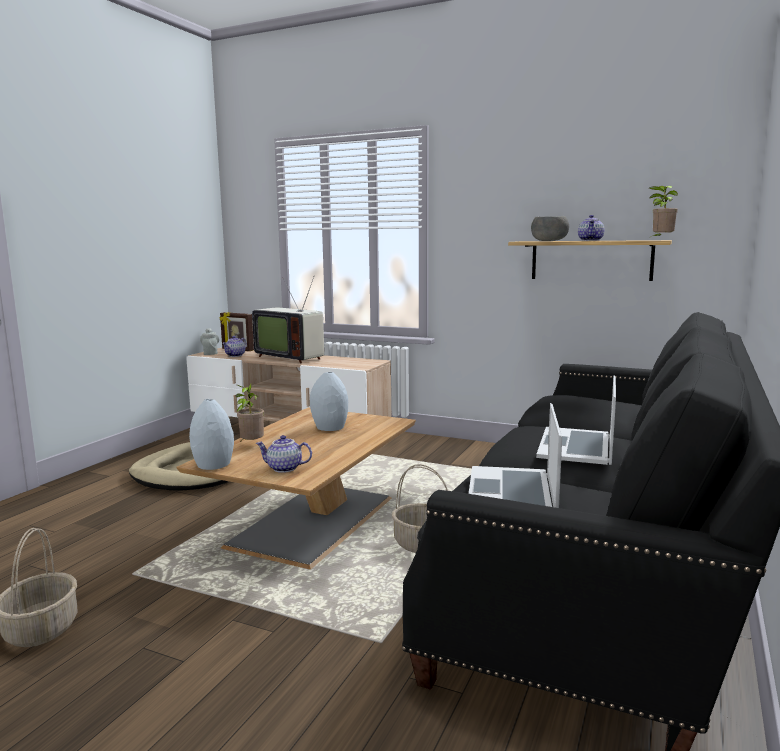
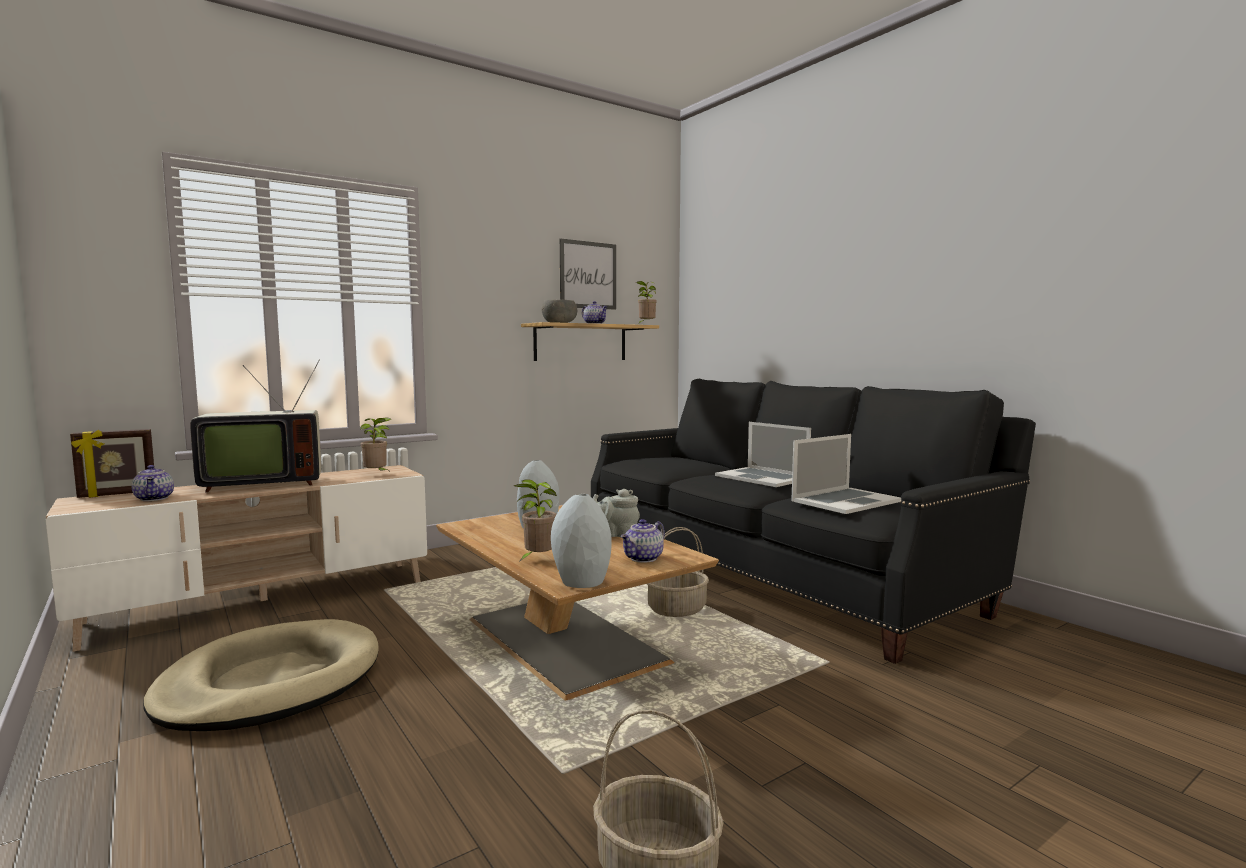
camera: 60 degrees left, 5 degrees down
(210, 353) = (86, 505): grey teapot -> grey teapot (617, 534)
(349, 364) = (377, 474): none -> potted plant
(512, 492) = (845, 501): laptop -> laptop turned 75 degrees counterclockwise
(606, 183) = (588, 275): none -> picture

